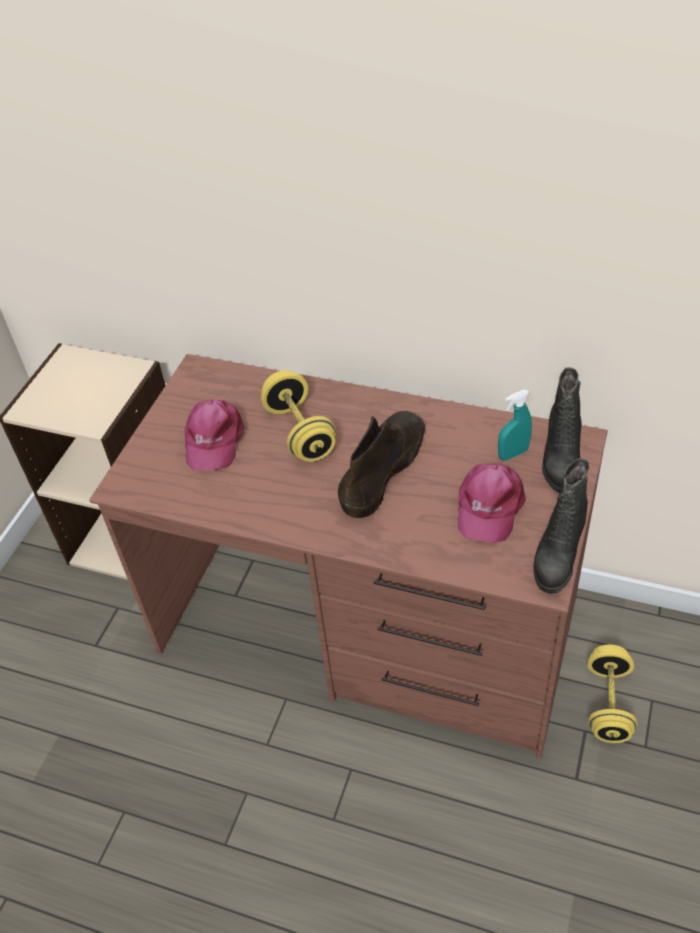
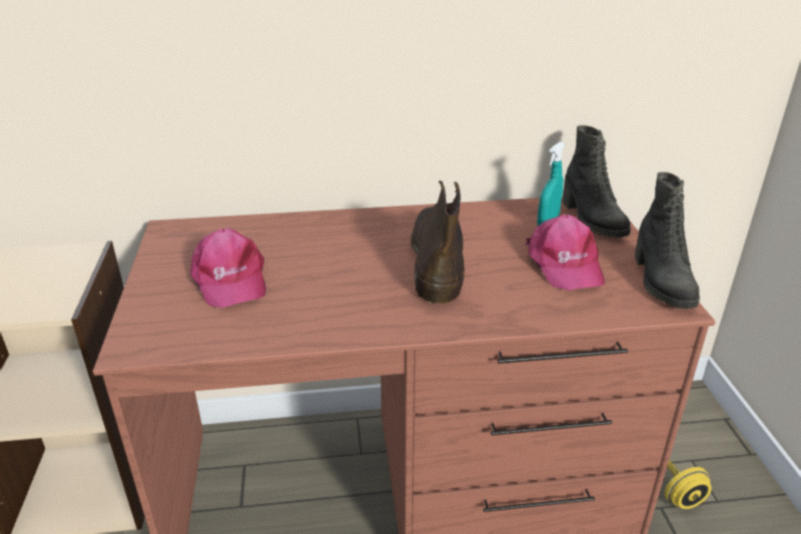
camera: 30 degrees left, 15 degrees down
(300, 432) = (326, 252): yellow dumbbell -> none

